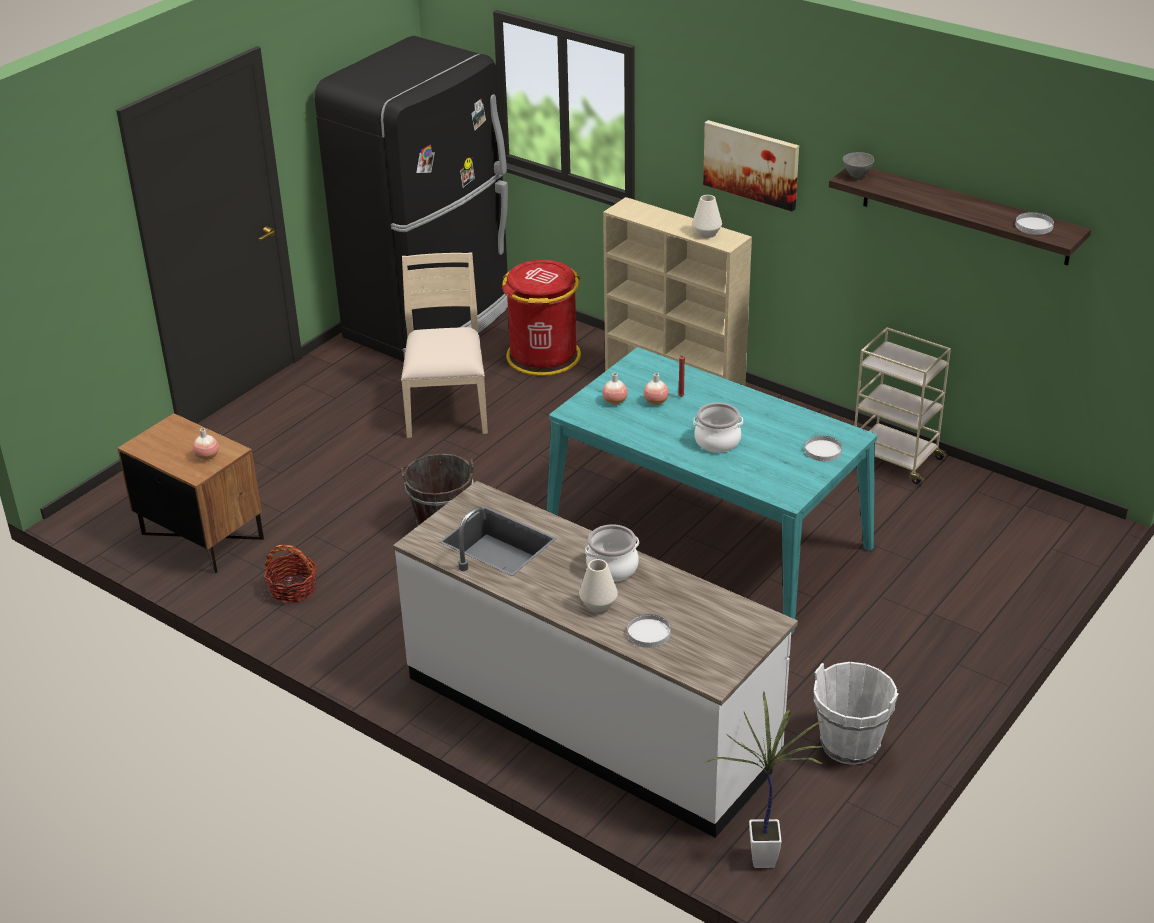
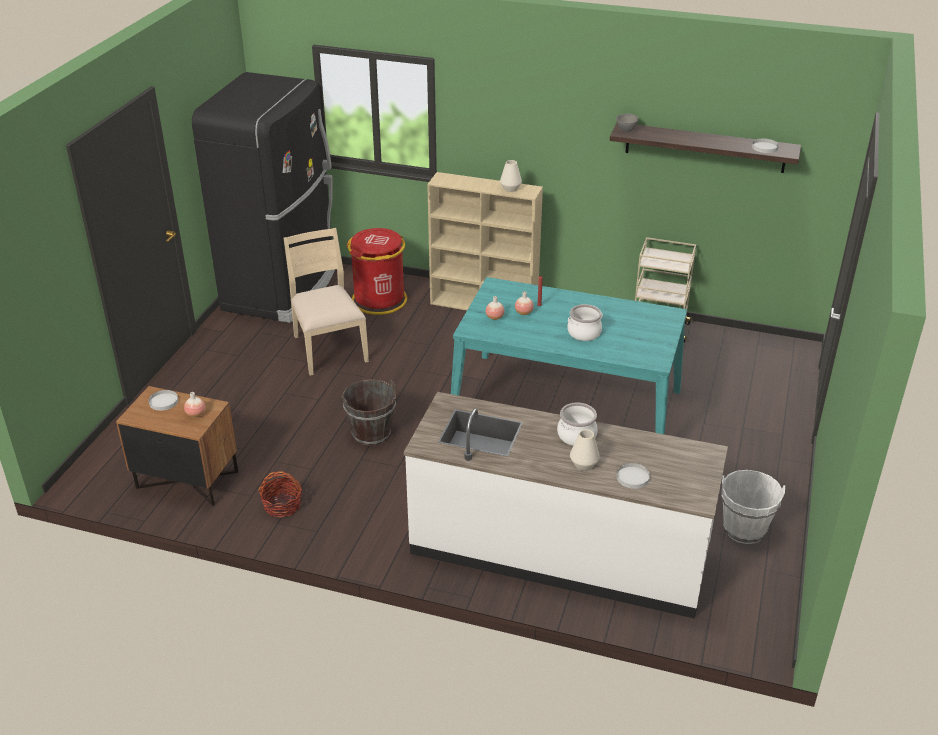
camera: 20 degrees left, 0 degrees up
(751, 164) = (534, 134): picture -> none
(766, 855) = (736, 622): potted plant -> none
(822, 450) = (658, 326): white plate -> white plate (163, 401)

